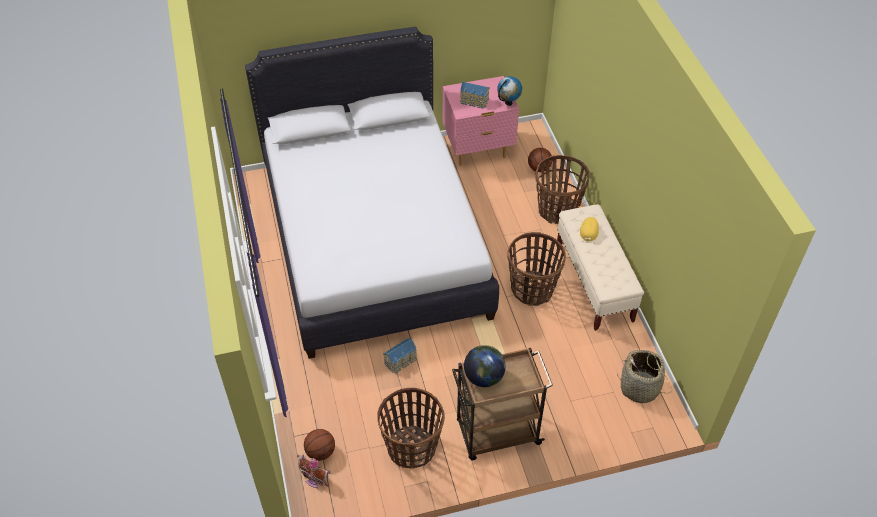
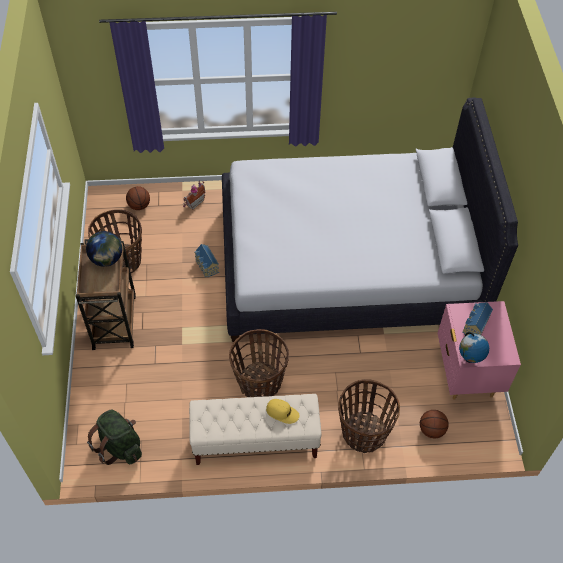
camera: 100 degrees right, 5 degrees up
(314, 479) = (118, 200): toy house -> toy house (194, 202)
(640, 388) = (120, 446): basket -> green backpack

